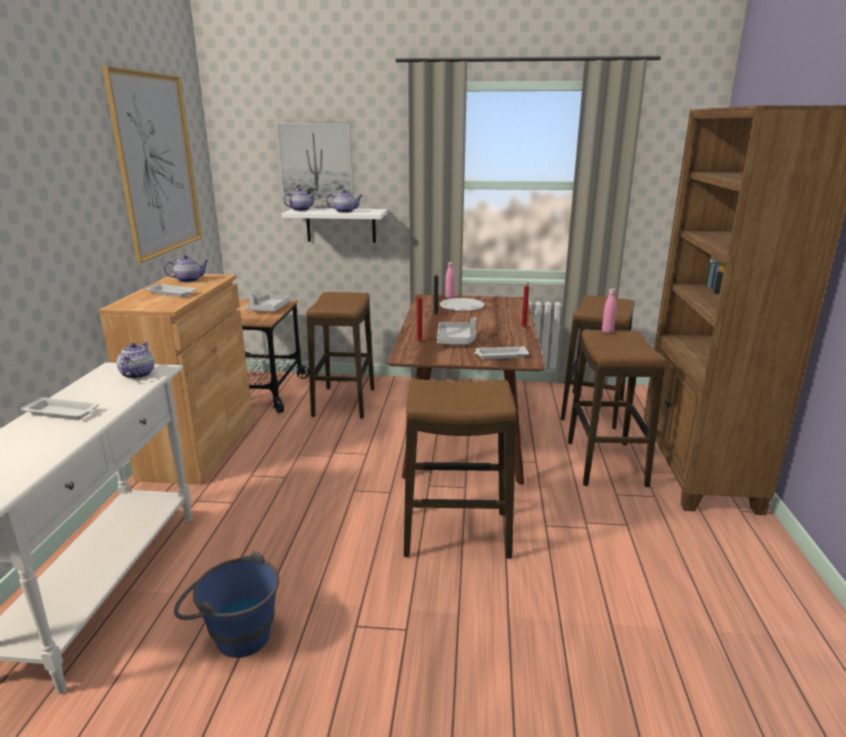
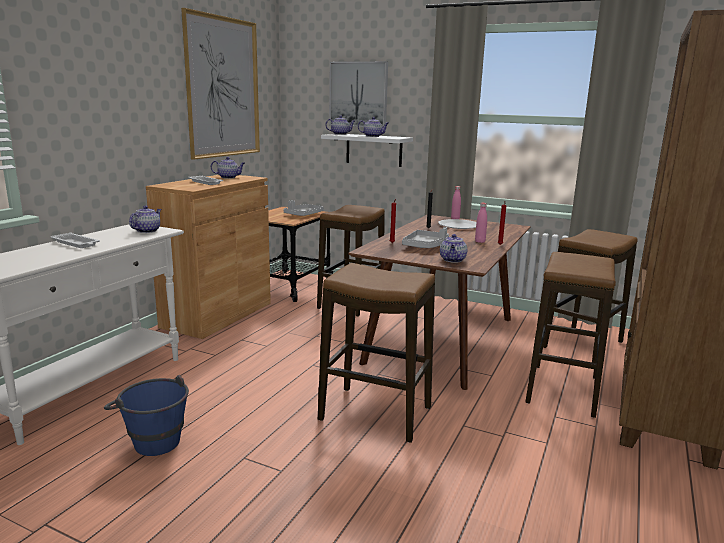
camera: 20 degrees right, 5 degrees down
(500, 355) = (453, 260): white tray -> teapot
(607, 332) = (576, 255): pink bottle -> pink bottle (480, 241)

